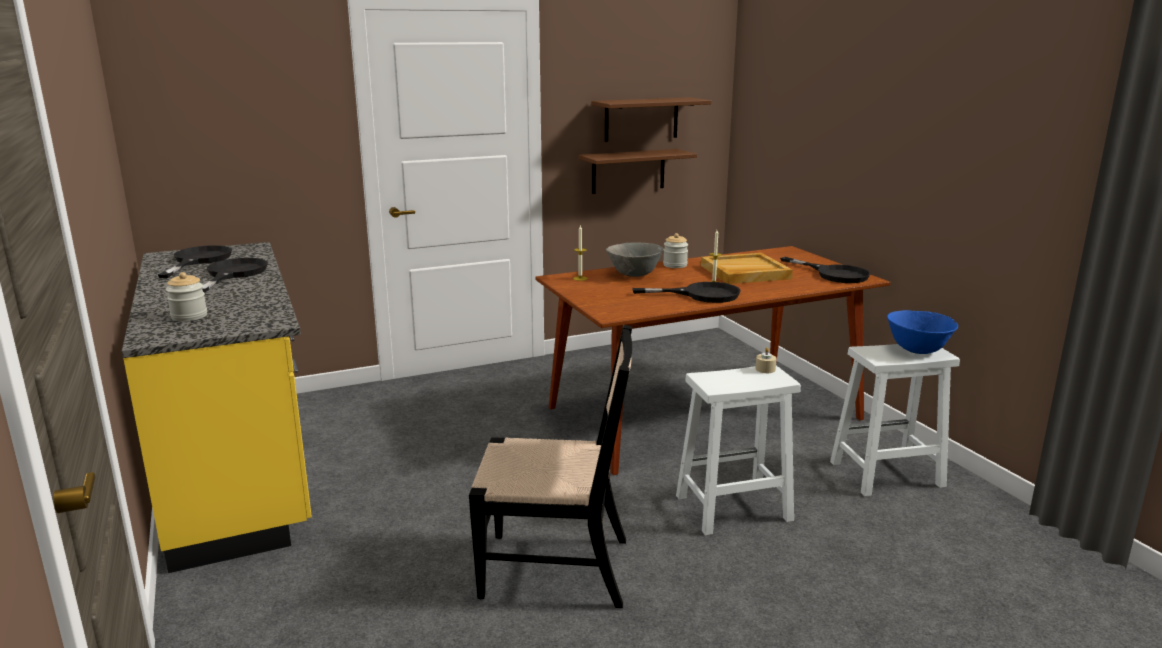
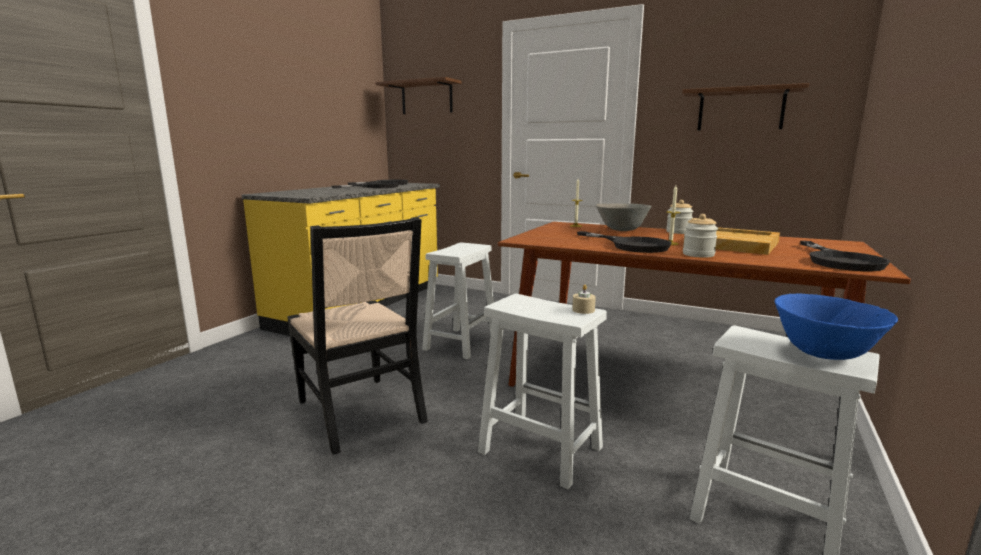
camera: 50 degrees right, 5 degrees down
(189, 316) = (300, 192): jar -> jar (698, 254)
(480, 457) = (461, 342): none -> white stool
(628, 171) = (721, 159): brown shelf -> brown shelf (427, 98)

